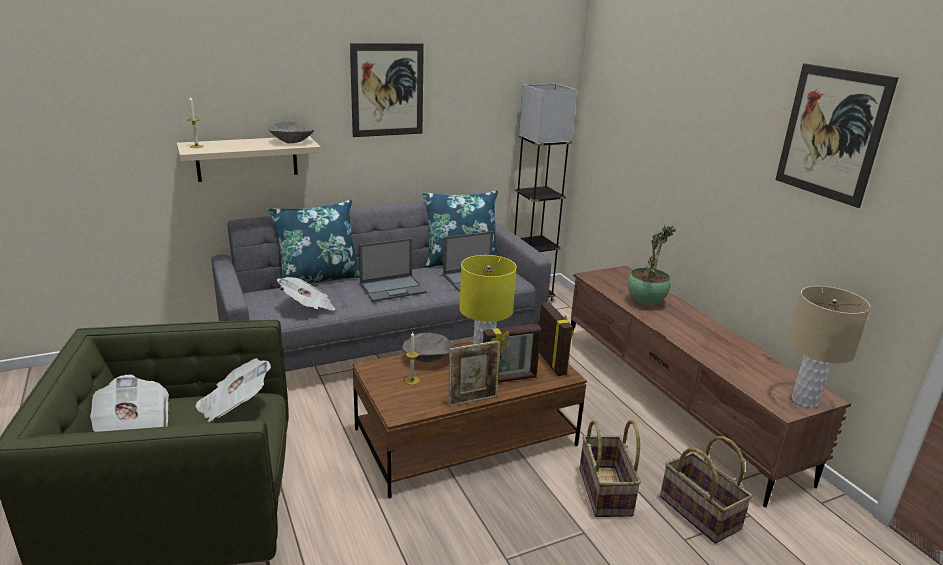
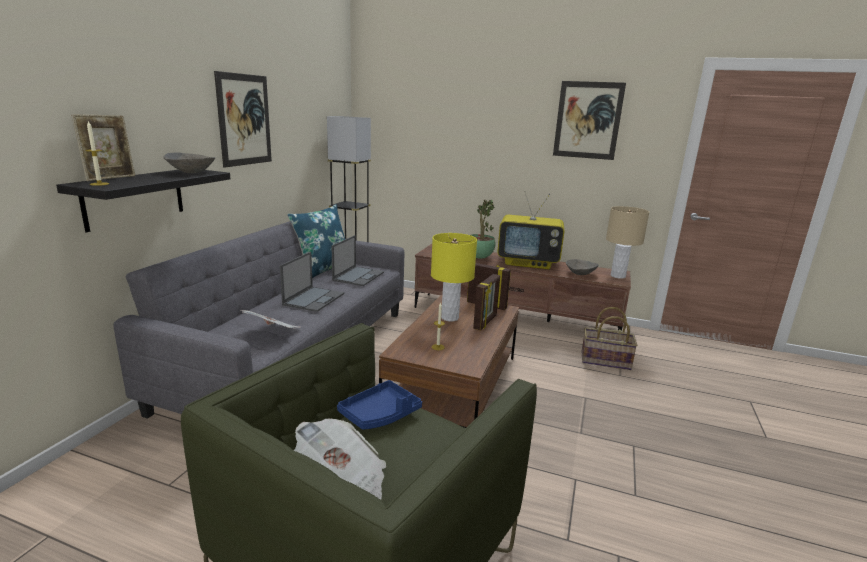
camera: 45 degrees left, 5 degrees down
(234, 405) = (380, 414): newspaper -> blue tray
(247, 158) = (135, 198): beige shelf -> black shelf
(318, 278) = (233, 313): blue pillow -> none
(427, 359) = (420, 332): grey bowl -> grey bowl (580, 274)
(472, 400) = (491, 341): picture frame -> picture frame (110, 178)
(606, 492) = (561, 373): basket -> none
(699, 332) = (528, 263): none -> television

